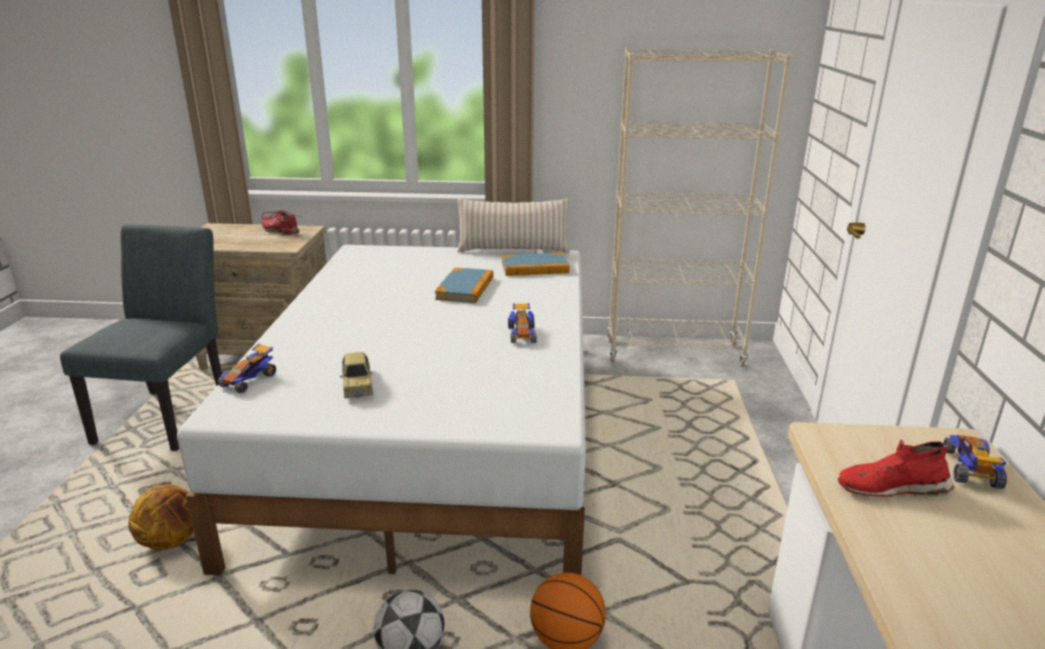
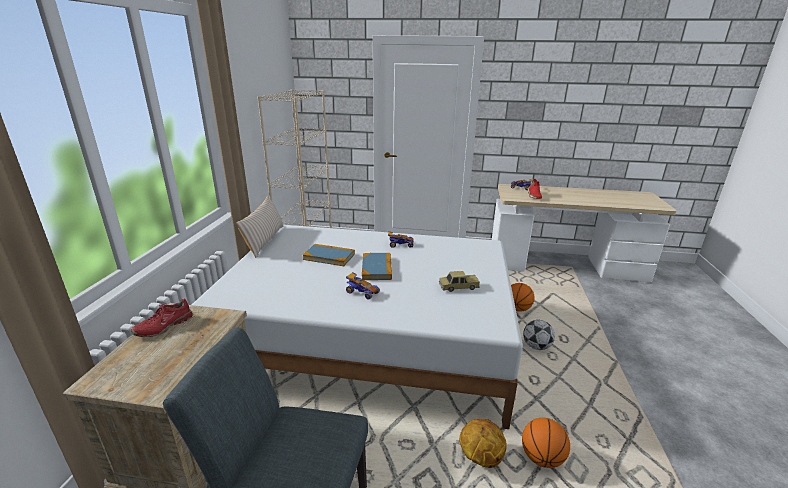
camera: 85 degrees left, 0 degrees up
(138, 608) = (541, 457): none -> basketball
(249, 380) = (457, 323): toy car -> toy car (362, 292)
(534, 268) = (304, 236): book -> book (377, 268)

